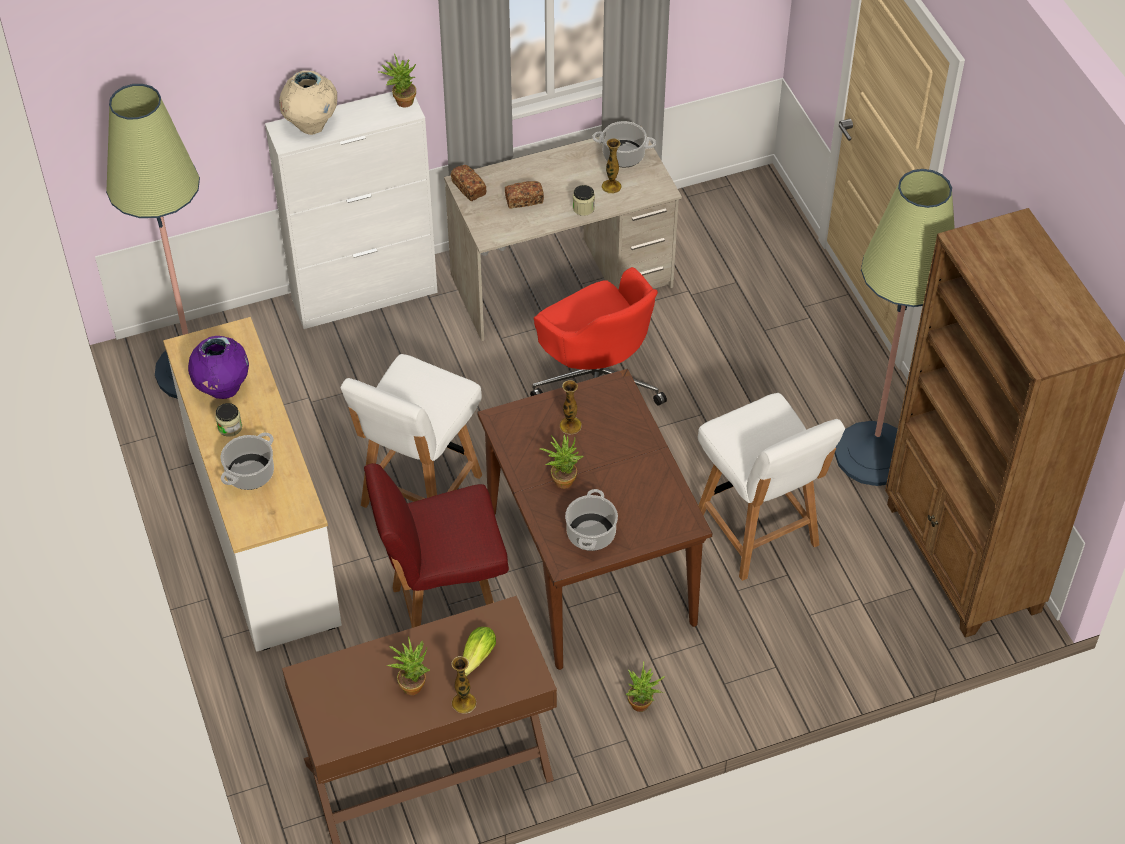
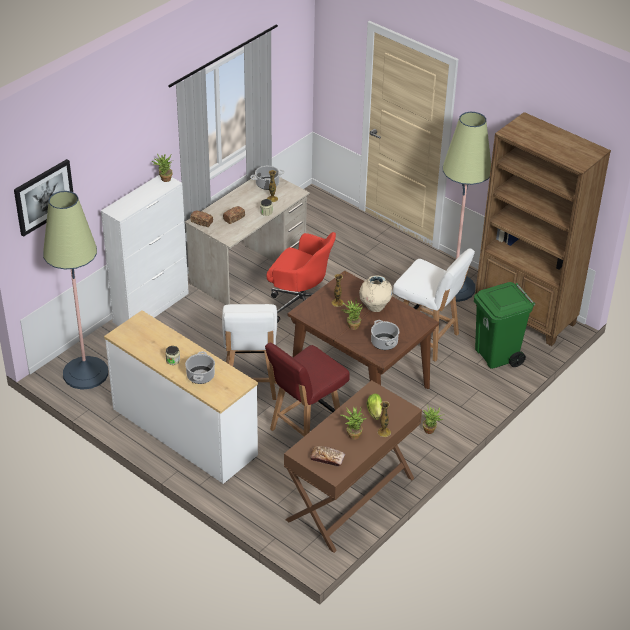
camera: 30 degrees left, 10 degrees down
(141, 79) = (43, 197): none -> picture
(222, 389) = (154, 345): purple vase -> none
(311, 125) = (126, 203): beige vase -> beige vase (374, 307)
(340, 709) = (327, 458): none -> bread
(855, 615) = (497, 356): none -> green trash can

